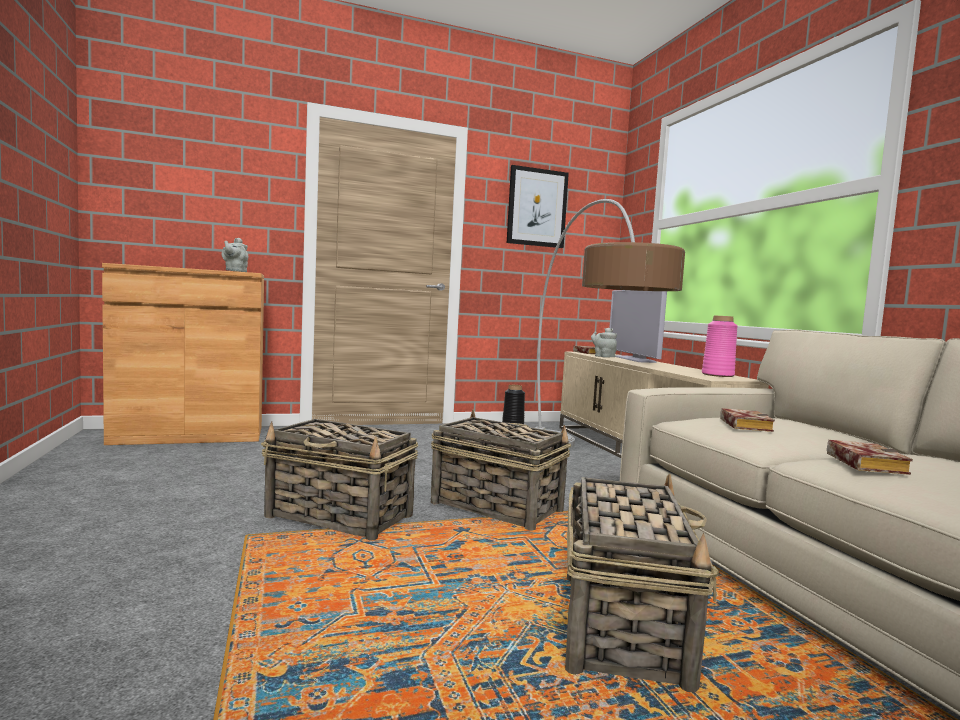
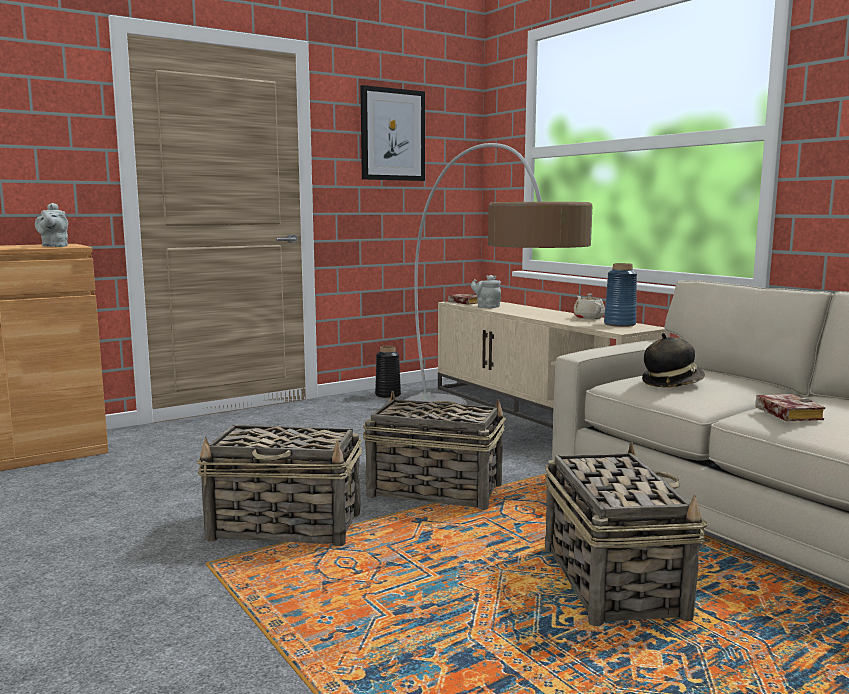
camera: 15 degrees left, 5 degrees up
(634, 359) = (522, 308): television -> none
(691, 369) = (588, 318): none -> beige teapot
(717, 375) = (619, 324): pink vase -> blue vase
(742, 425) = (671, 383): book -> hat

